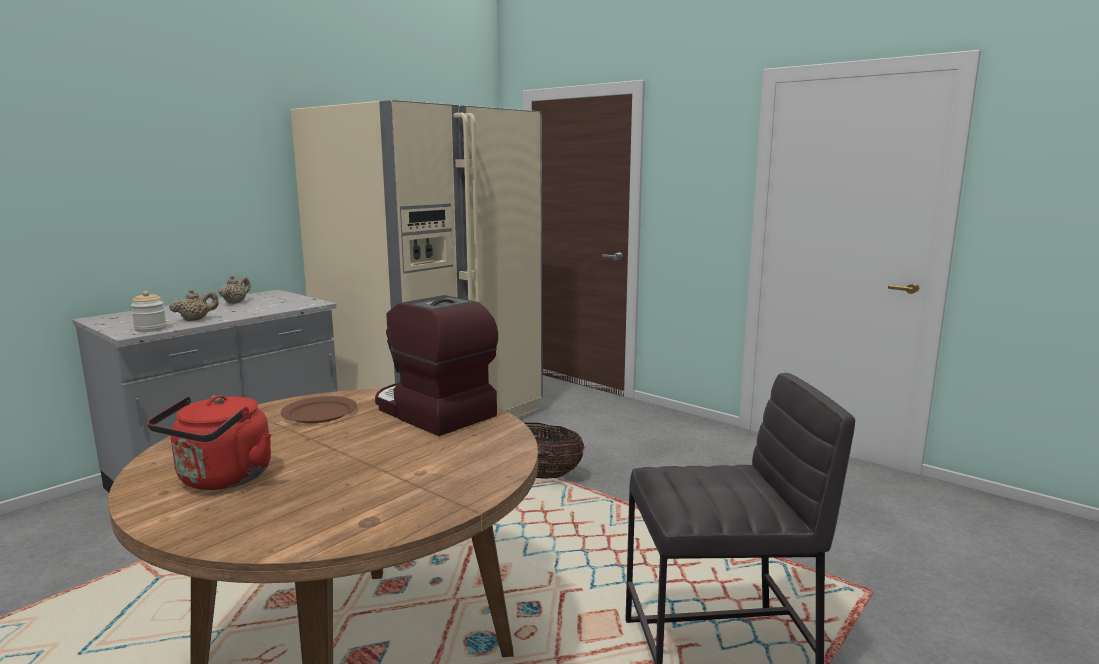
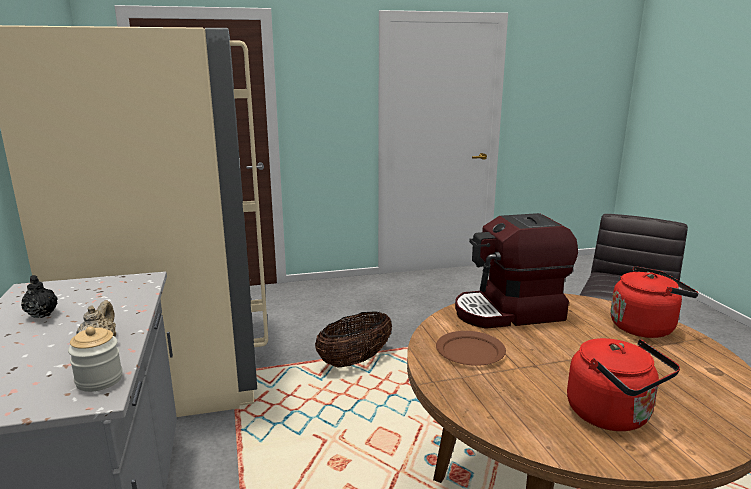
camera: 55 degrees left, 5 degrees up
(235, 302) = (42, 314): beige teapot -> black teapot
(468, 474) = (645, 327): none -> red kettle

